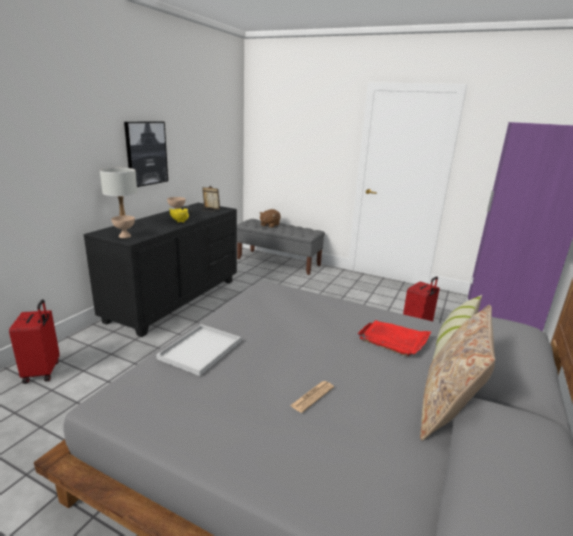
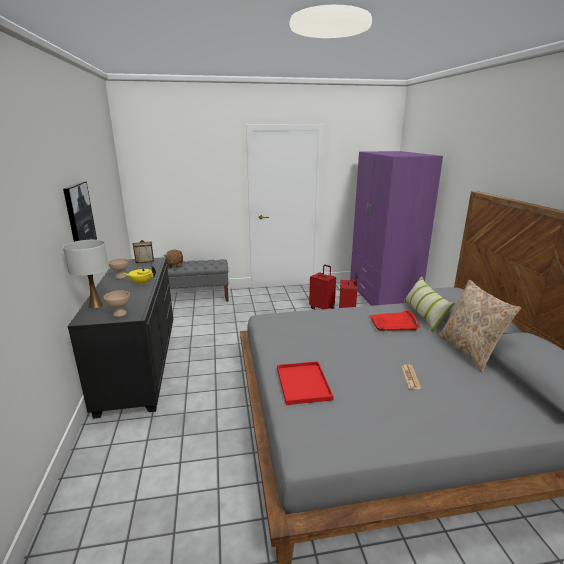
camera: 35 degrees left, 0 degrees up
(43, 372) = (99, 492): red suitcase -> red suitcase (322, 308)
(200, 350) = (304, 384): white tray -> red tray

